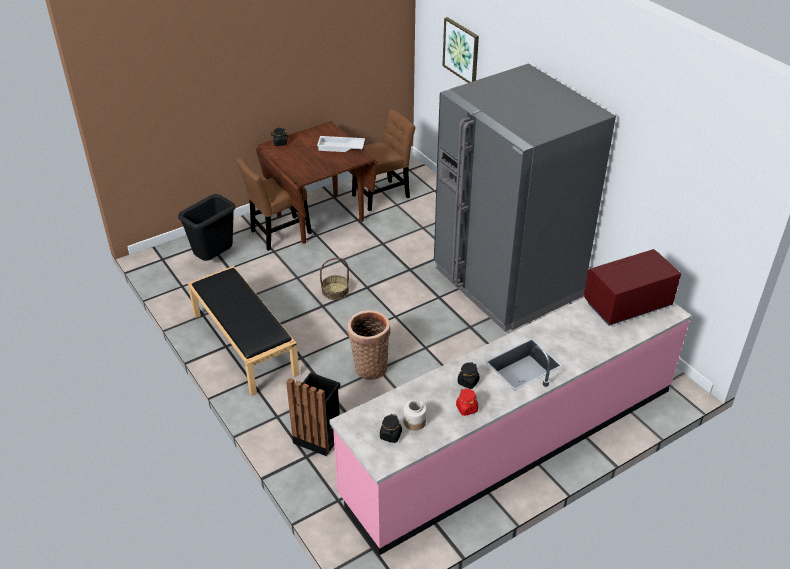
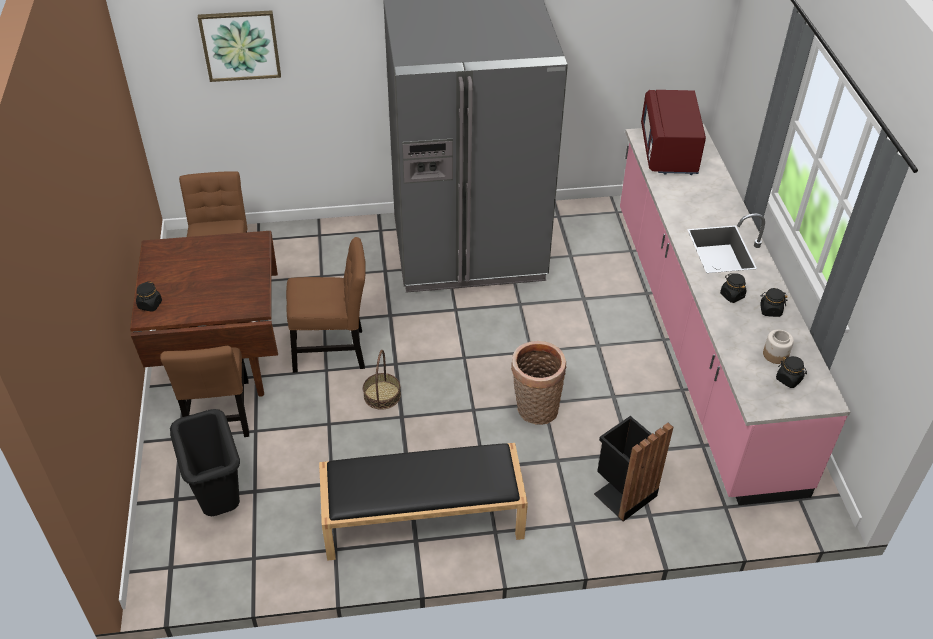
camera: 65 degrees left, 5 degrees up
(340, 147) = (216, 251): white tray -> none
(359, 257) = (333, 351): none -> brown chair
(466, 408) = (770, 310): red jar -> black jar

